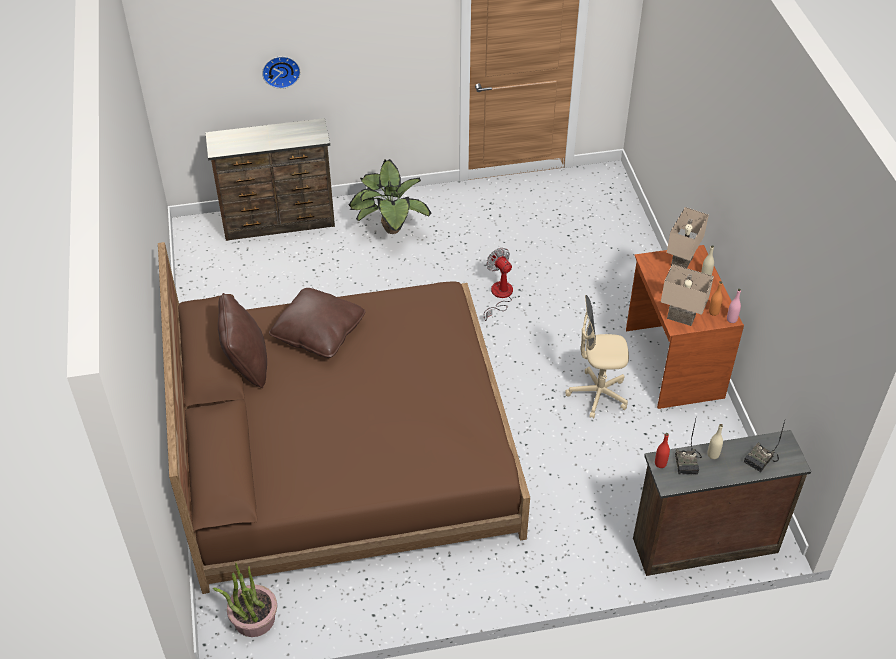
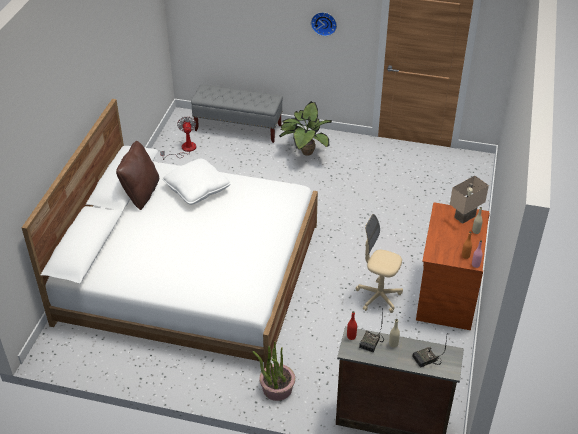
camera: 25 degrees right, 5 degrees down
(254, 619) = (68, 352): potted plant -> potted plant (277, 388)
(279, 223) = (238, 128): brown dresser -> grey bench
(281, 70) = (254, 21): wall clock -> wall clock (324, 23)
(318, 332) = (197, 189): brown pillow -> white pillow
(345, 447) = (190, 272): brown bed -> white bed
(499, 296) = (351, 213): fan -> fan (184, 149)
(680, 318) = (438, 252): beige table lamp -> none

